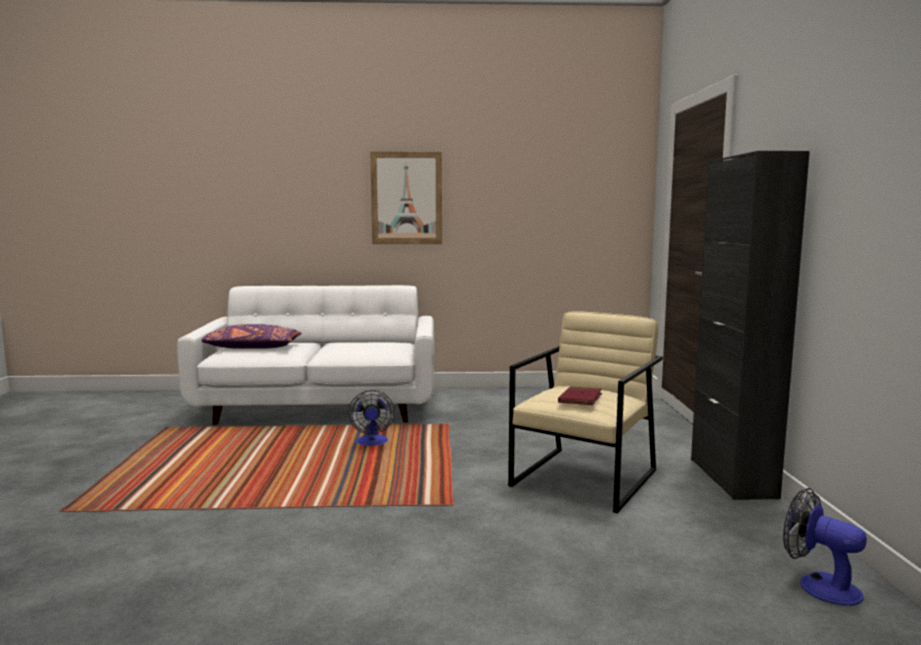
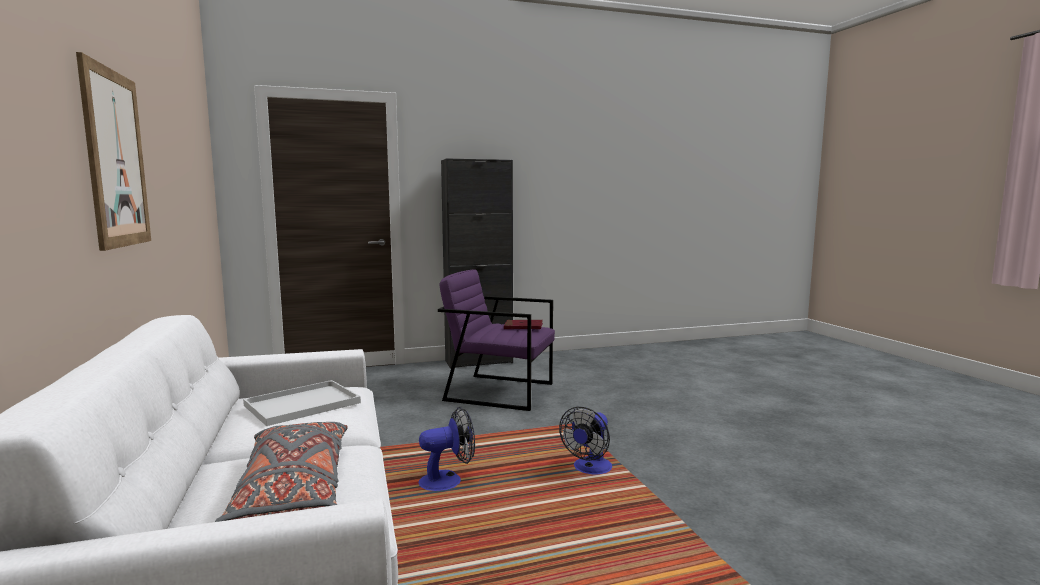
camera: 105 degrees left, 0 degrees up
(252, 347) = (293, 494): purple pillow -> grey pillow
(370, 346) = (304, 403): none -> white tray
(585, 478) = (499, 391): beige armchair -> purple armchair
(819, 585) = (596, 356): fan -> fan (589, 469)

